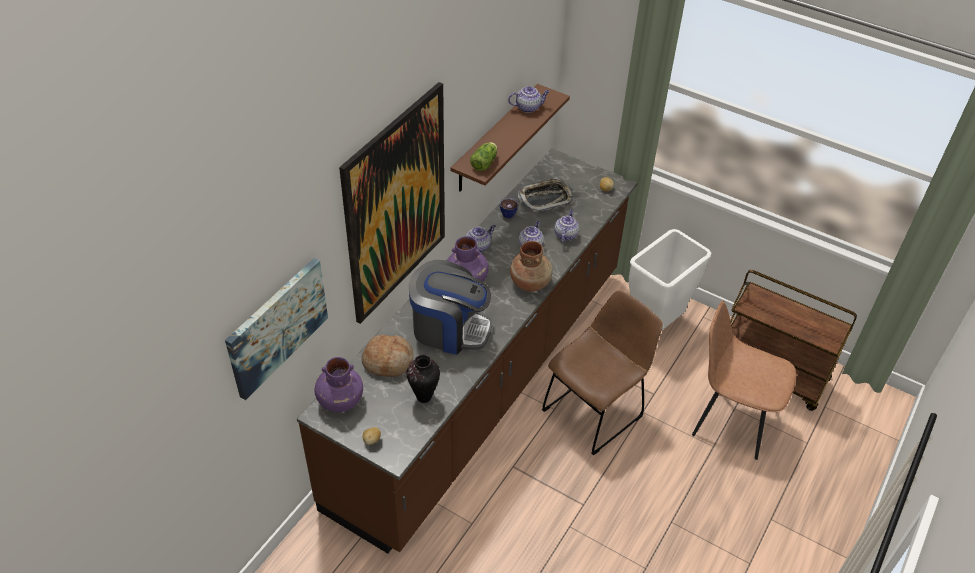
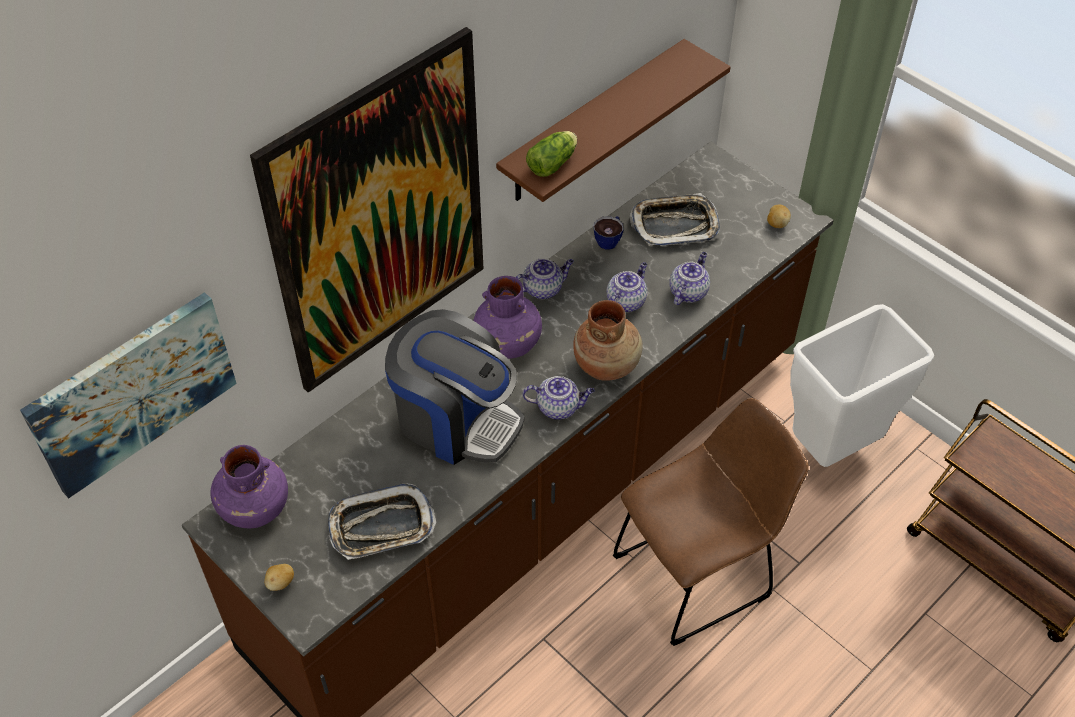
camera: 15 degrees right, 5 degrees up
(388, 361) = (346, 456): bread -> none
(423, 397) = (381, 527): vase -> tray
(528, 107) = (656, 78): teapot -> teapot (559, 407)
(731, 418) = (914, 629): brown chair -> none

